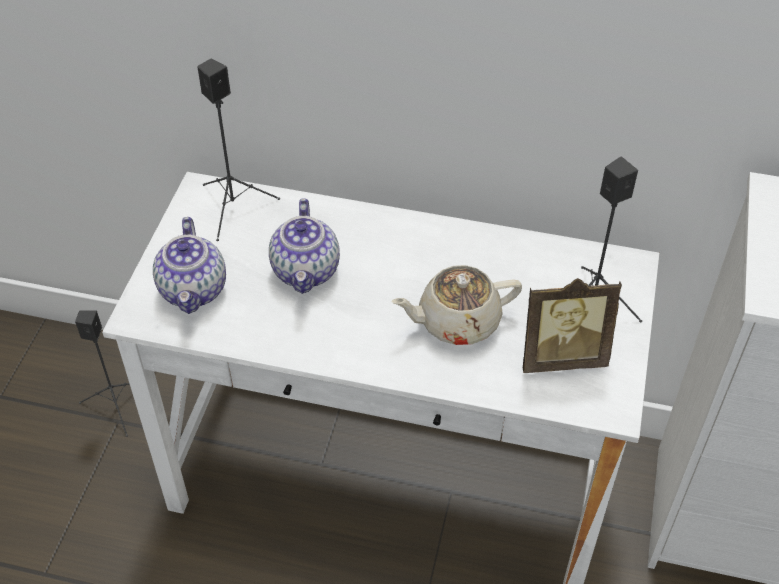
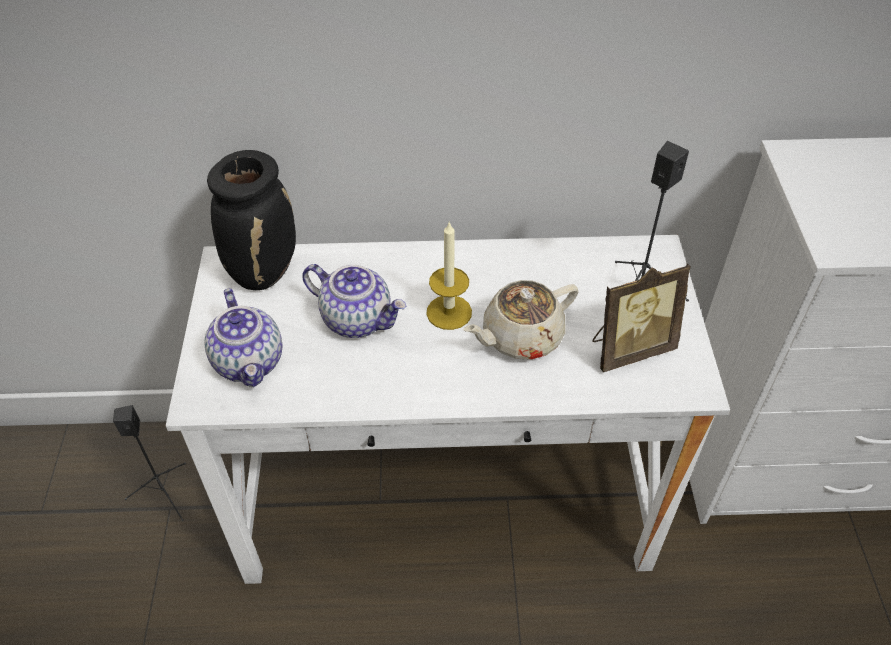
camera: 15 degrees left, 0 degrees up
(234, 207) = (264, 271): black speaker -> black vase
(306, 271) = (358, 319): teapot -> teapot turned 45 degrees counterclockwise
(396, 283) = (449, 312): none -> candle

